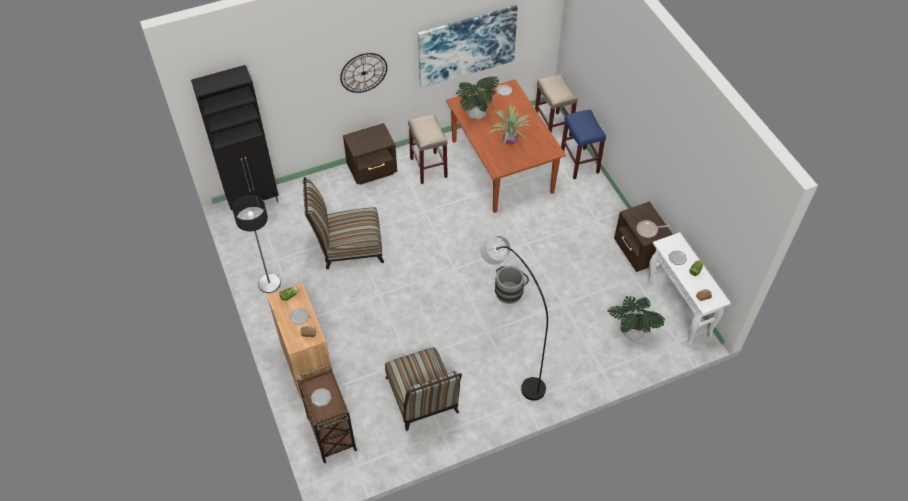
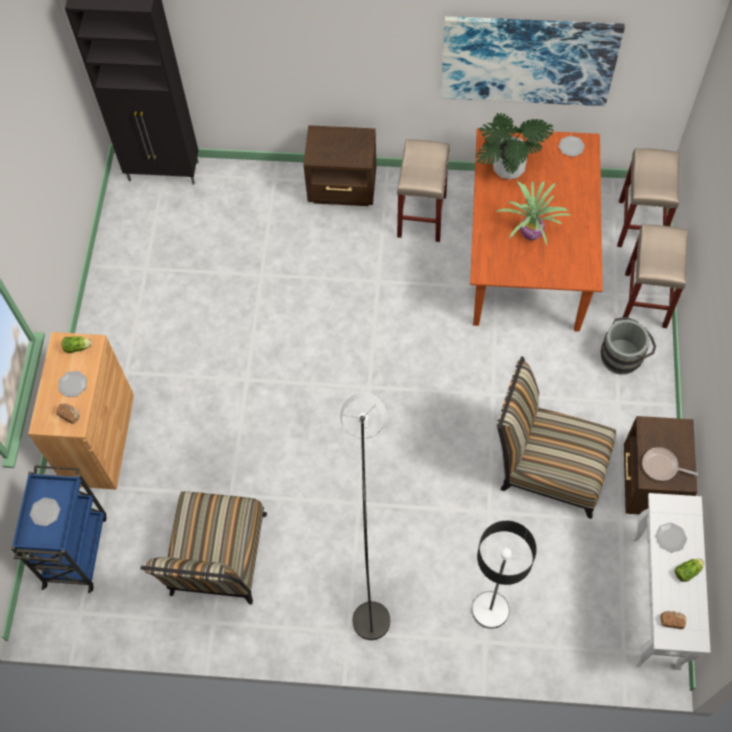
camera: 30 degrees right, 10 degrees up
(269, 284) = (117, 299): floor lamp -> floor lamp (490, 610)
(331, 432) = (76, 549): brown cart -> blue cart
(347, 246) = (246, 289): chair -> chair (548, 465)
(363, 73) = (349, 48): wall clock -> none
(510, 290) = (426, 456): grey bucket -> grey bucket (624, 355)
(580, 163) = (646, 301): blue stool -> beige stool
(632, 332) = (565, 604): potted plant -> none

